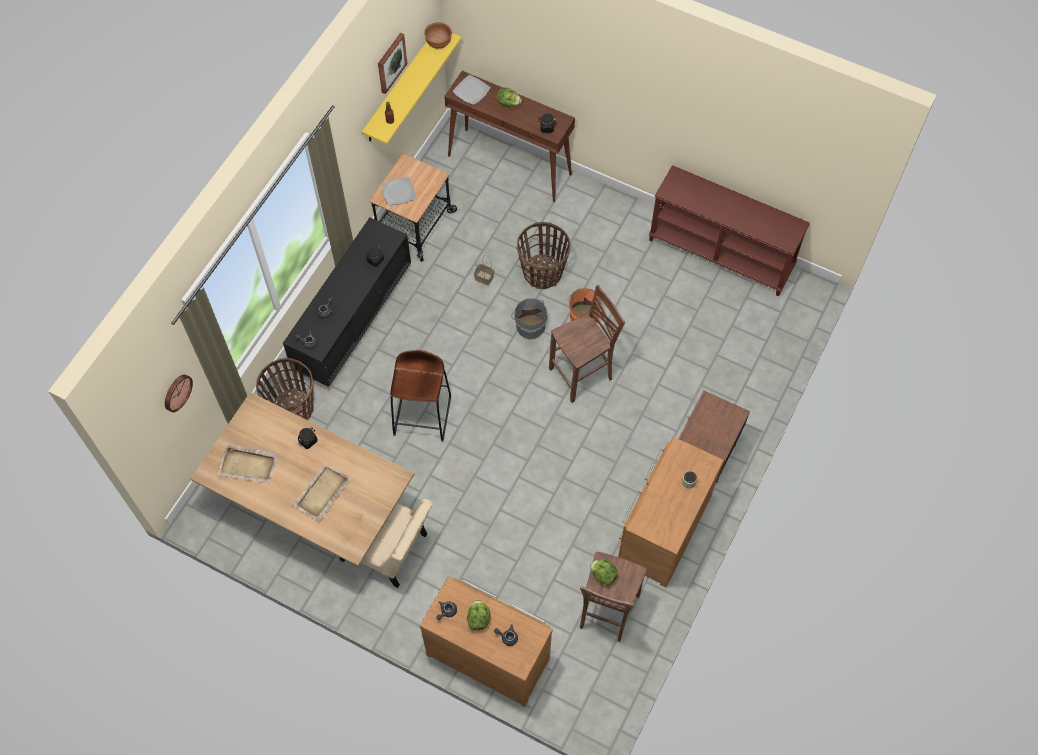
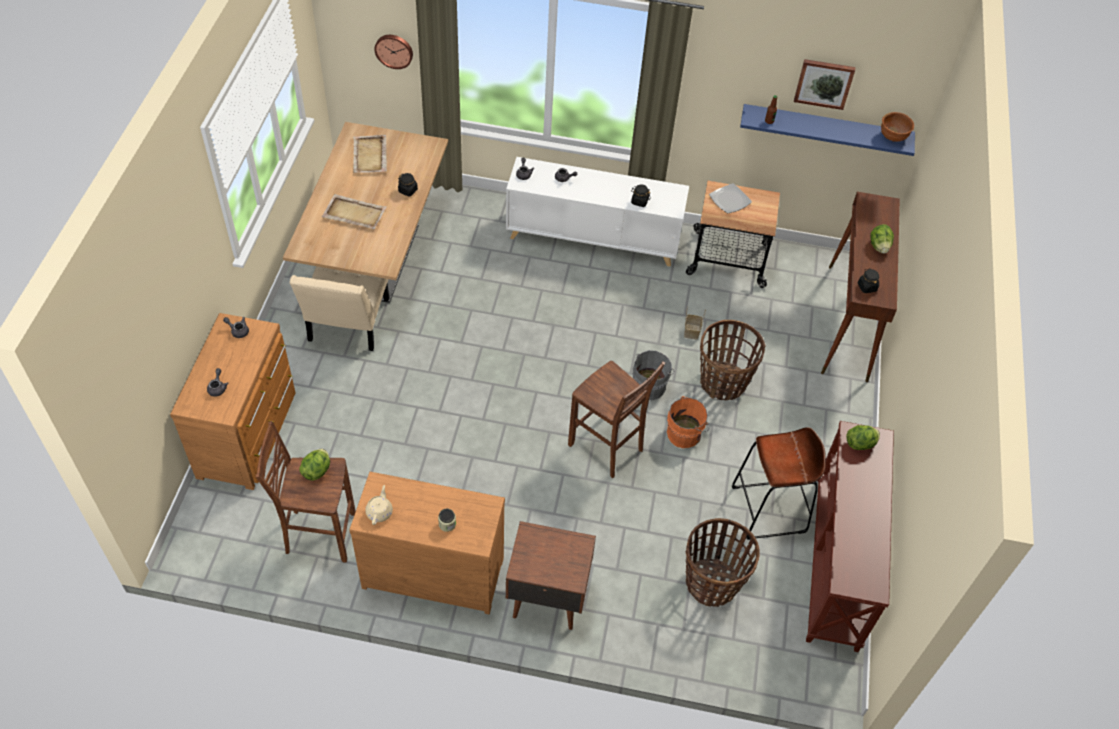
camera: 70 degrees right, 10 degrees down
(292, 408) = (479, 216): basket -> basket (712, 582)
(354, 321) = (593, 238): black cabinet -> white cabinet
(401, 86) = (825, 129): yellow shelf -> blue shelf
(422, 416) = (506, 317): brown stool -> brown stool (769, 510)
(471, 91) = (876, 211): plate -> none
(478, 618) = (235, 359): lettuce -> lettuce (860, 444)
(666, 528) = (379, 512): none -> beige teapot

